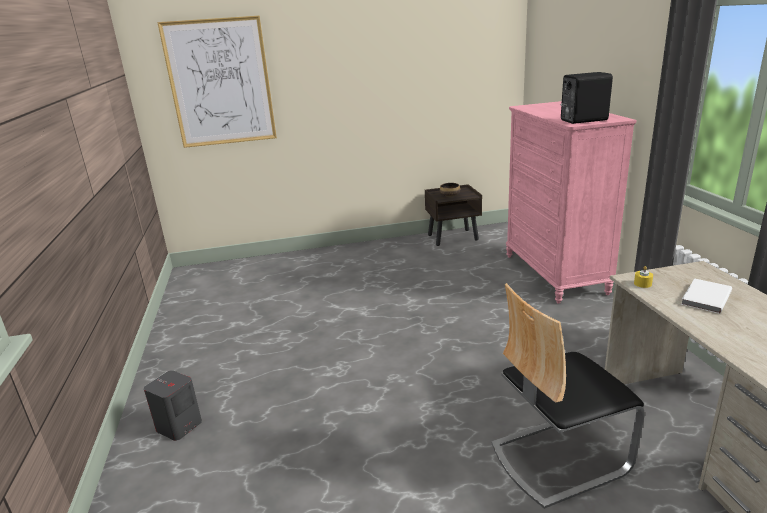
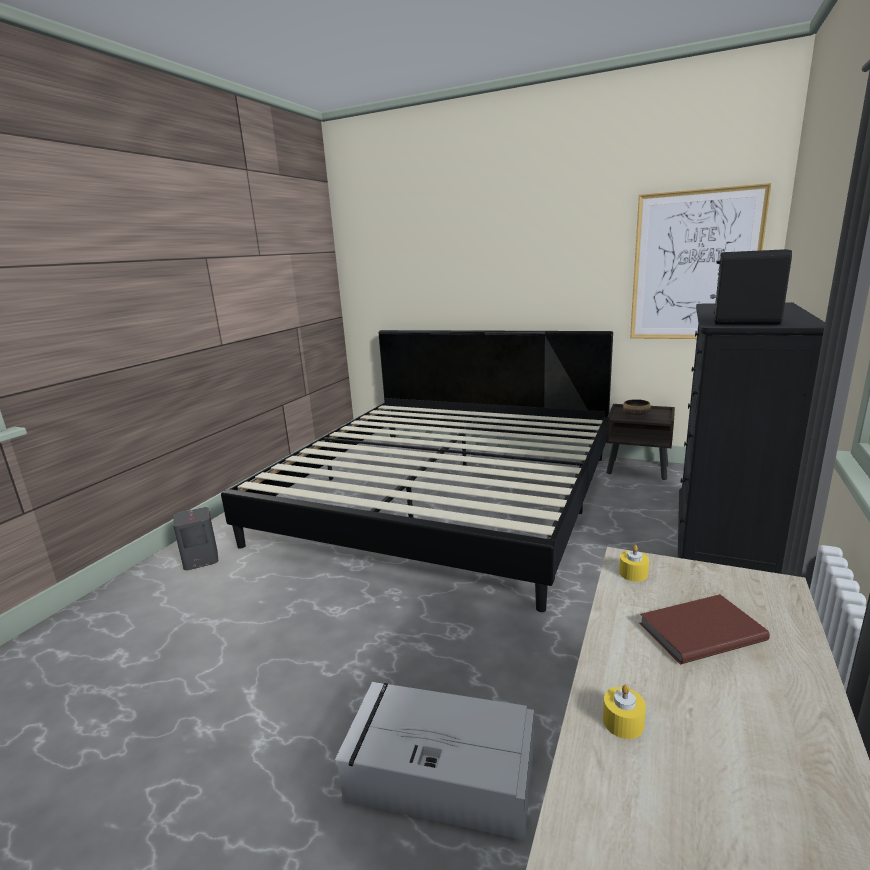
camera: 35 degrees right, 5 degrees down
(220, 83) = (408, 262): picture -> picture (694, 267)
(339, 297) = (444, 497): none -> bed
(555, 274) = (723, 548): pink dresser -> black dresser
(557, 457) = (439, 772): chair -> grey storage box
(704, 298) = (698, 631): white book -> brown book
(736, 343) = (623, 722): none -> yellow candle

